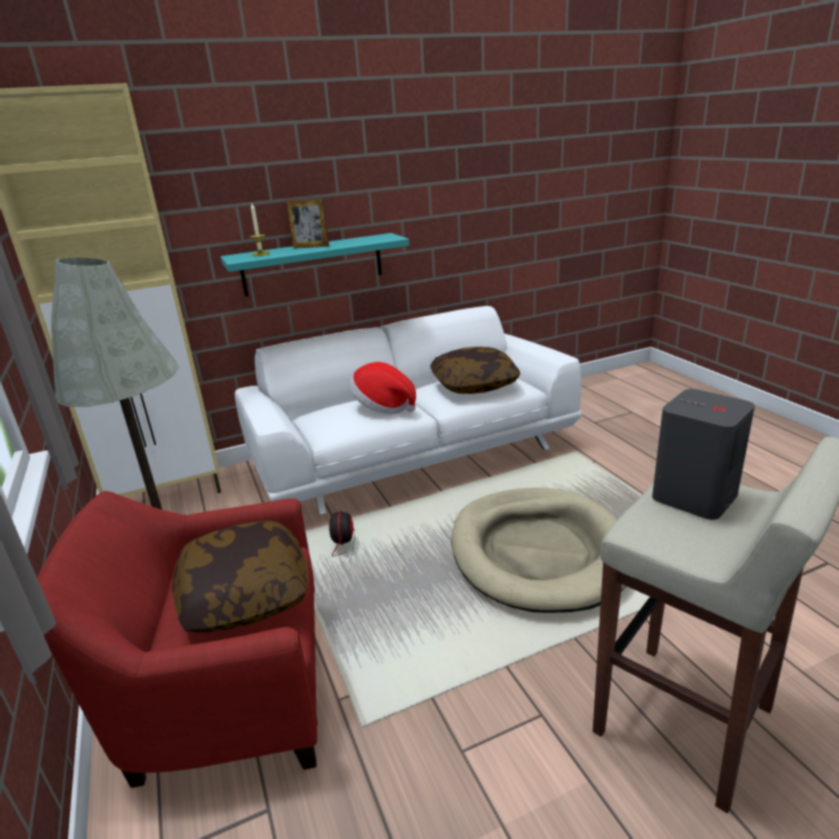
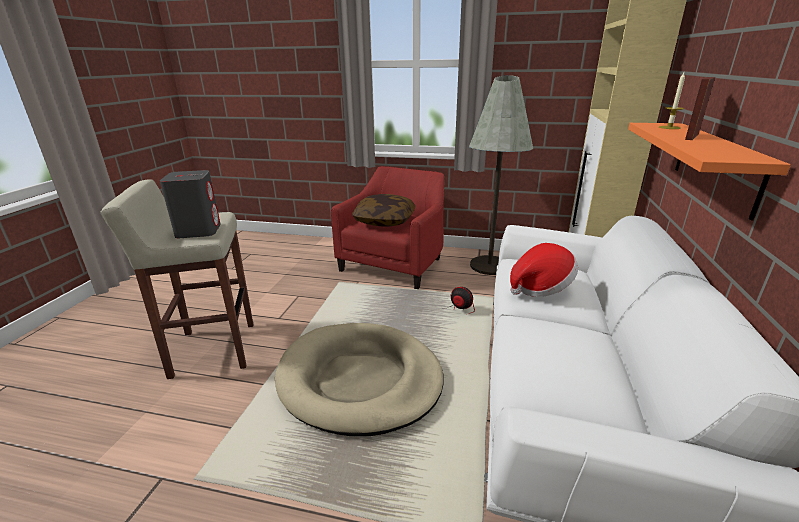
camera: 125 degrees right, 0 degrees up
(312, 264) = (715, 165): turquoise shelf -> orange shelf
(474, 384) = (555, 354): pillow -> none

